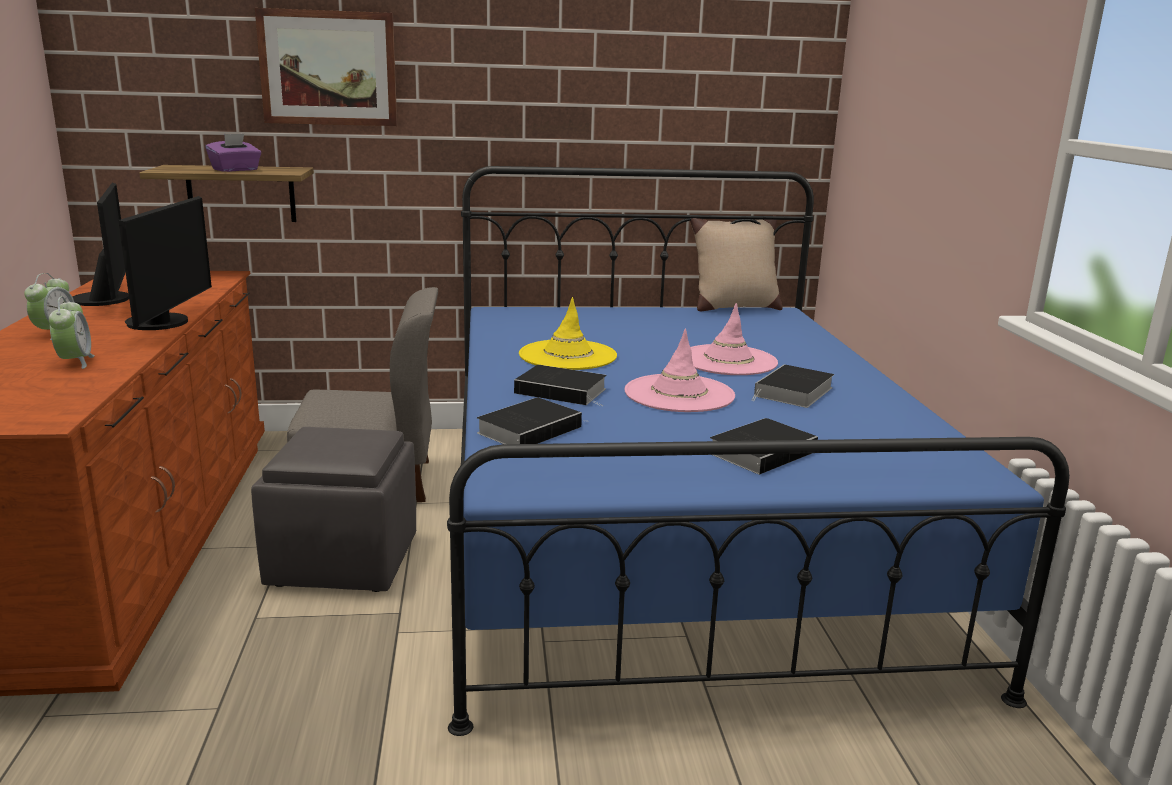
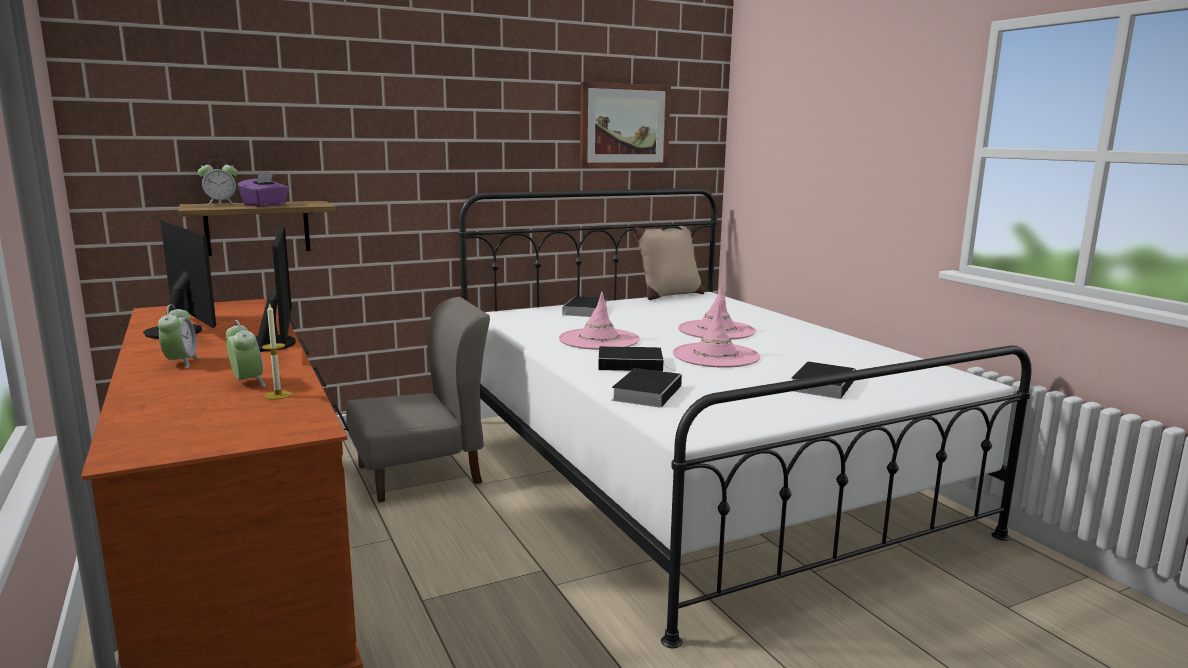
camera: 20 degrees left, 5 degrees down
(78, 380) = (278, 395): none -> candle
(200, 166) = (221, 203): none -> alarm clock
(328, 68) = (339, 113): picture -> picture (624, 126)
(342, 560) = (454, 540): grey ottoman -> none
(567, 355) = (599, 340): yellow hat -> pink hat
(672, 532) = (693, 472): blue bed -> white bed
(793, 392) = (788, 345): book -> book (585, 311)

